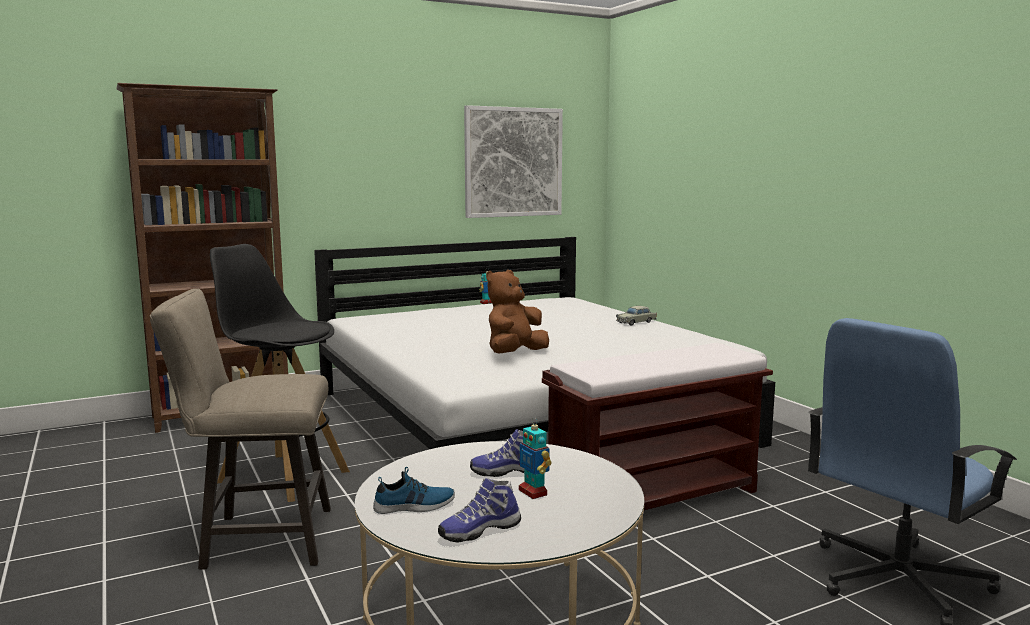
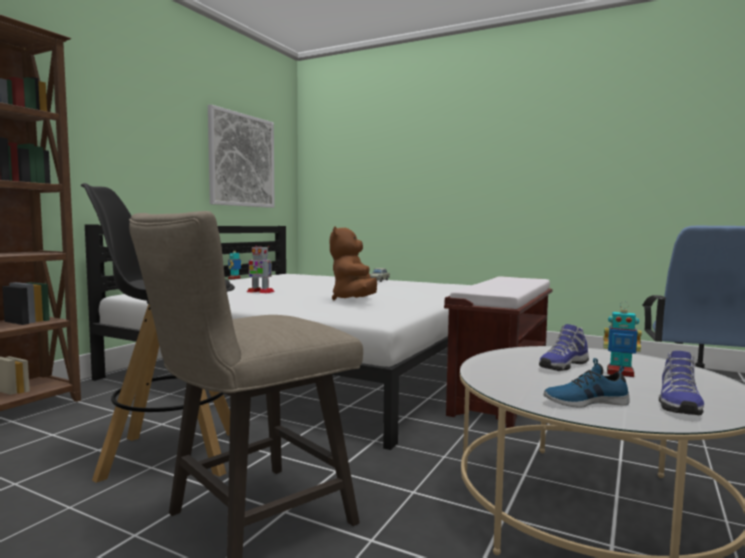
camera: 35 degrees left, 5 degrees down
(414, 506) = (585, 401): shoe -> shoe turned 135 degrees counterclockwise
(459, 328) = (260, 292): none -> toy robot

